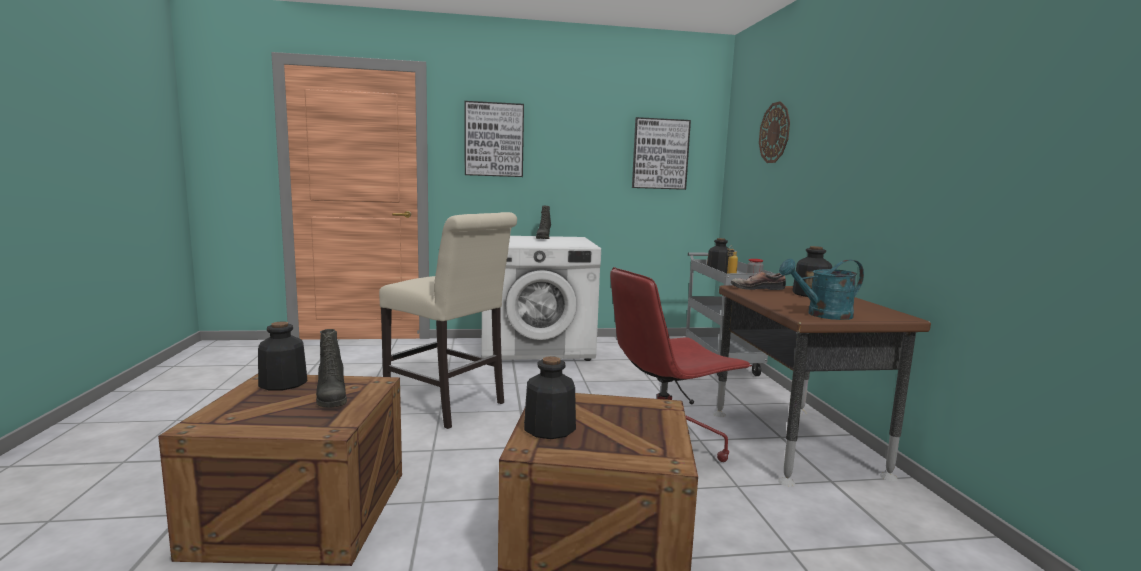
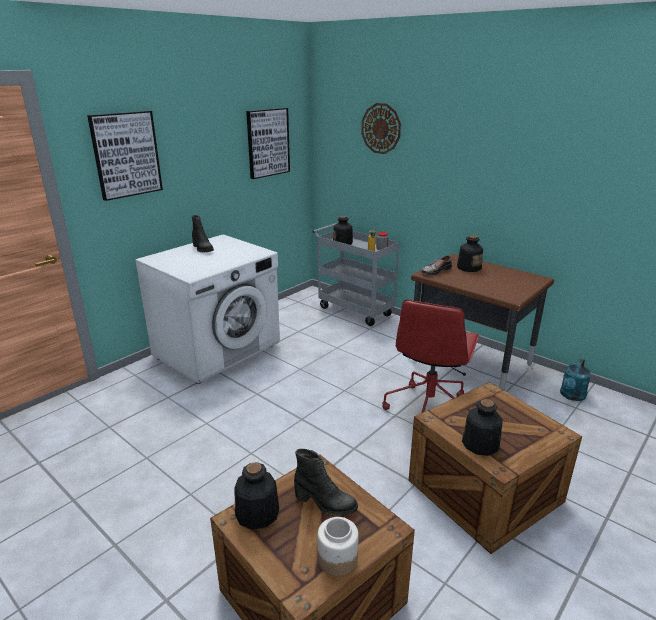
camera: 40 degrees left, 15 degrees up
(258, 424) = (337, 559): none -> jar
(449, 407) = (248, 443): beige stool -> none
(822, 315) = (515, 292): turquoise watering can -> turquoise watering can (571, 396)

